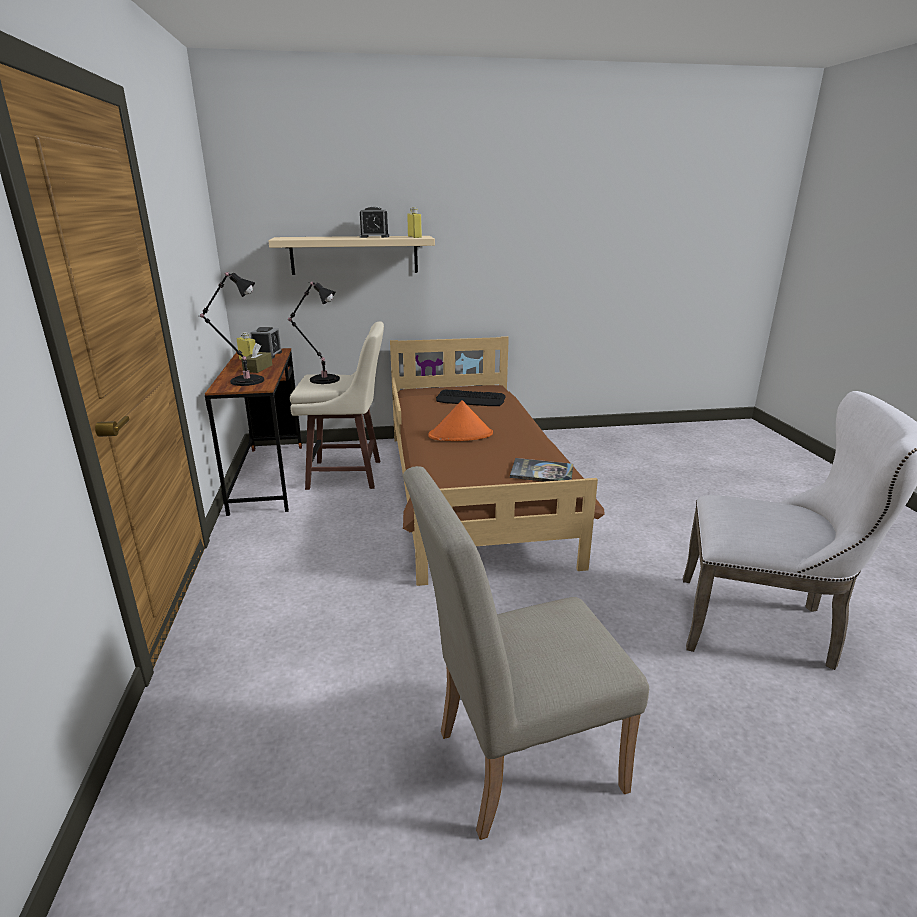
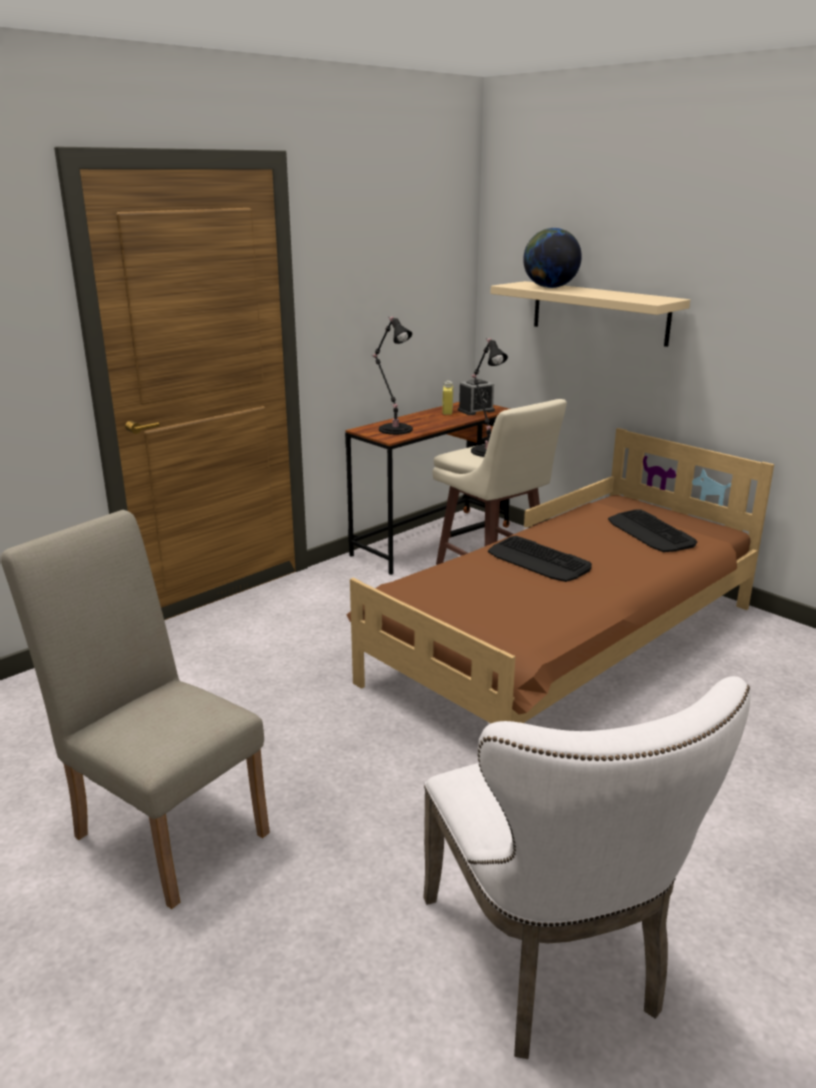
camera: 55 degrees right, 0 degrees up
(258, 368) = (433, 421): brown tissue box -> none
(318, 237) = (550, 287): none -> globe
(374, 236) = (611, 293): alarm clock -> none
(414, 237) = (647, 300): yellow bottle -> none
(461, 435) = (538, 560): orange hat -> keyboard
(542, 472) = (513, 629): book -> none

